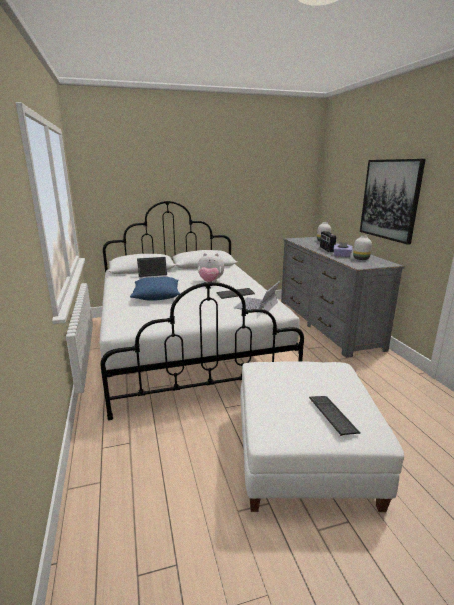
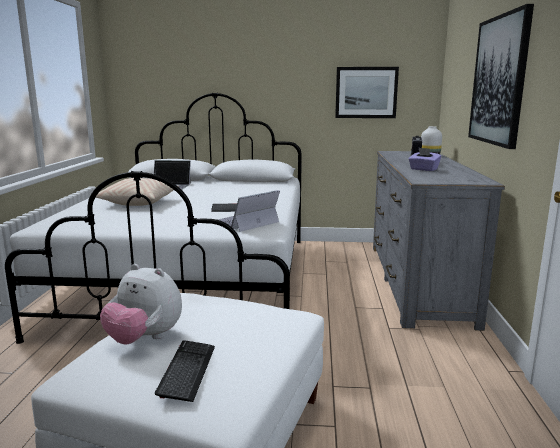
camera: 20 degrees right, 5 degrees down
(156, 296) = (139, 202): blue pillow -> beige pillow
(210, 282) = (229, 195): plush toy -> plush toy (144, 339)
(272, 197) = (366, 92): none -> picture
(360, 259) = (446, 174): white vase -> none

